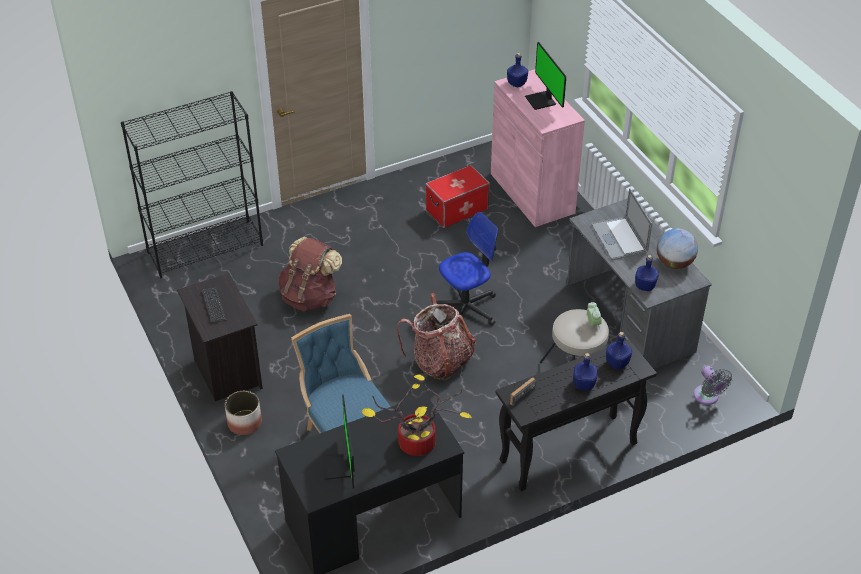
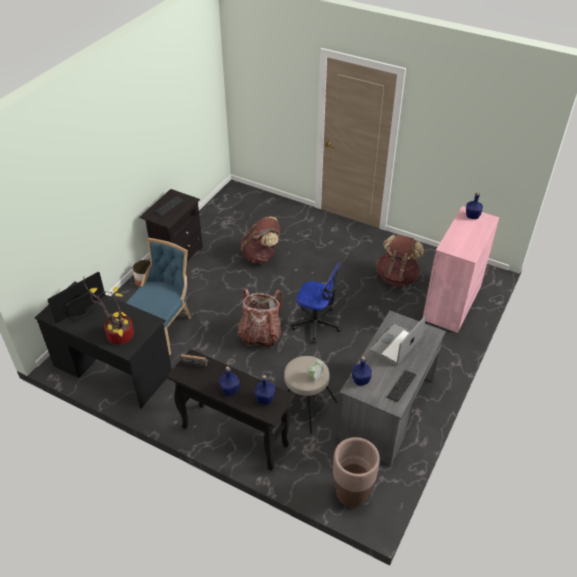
camera: 55 degrees right, 0 degrees up
(206, 248) = (260, 200): black bookcase -> none
(457, 209) = (397, 277): storage box -> brown backpack
(542, 101) = (469, 234): monitor -> none
(674, 263) = (401, 386): globe -> keyboard
(707, 397) = (352, 494): grey fan -> brown planter

